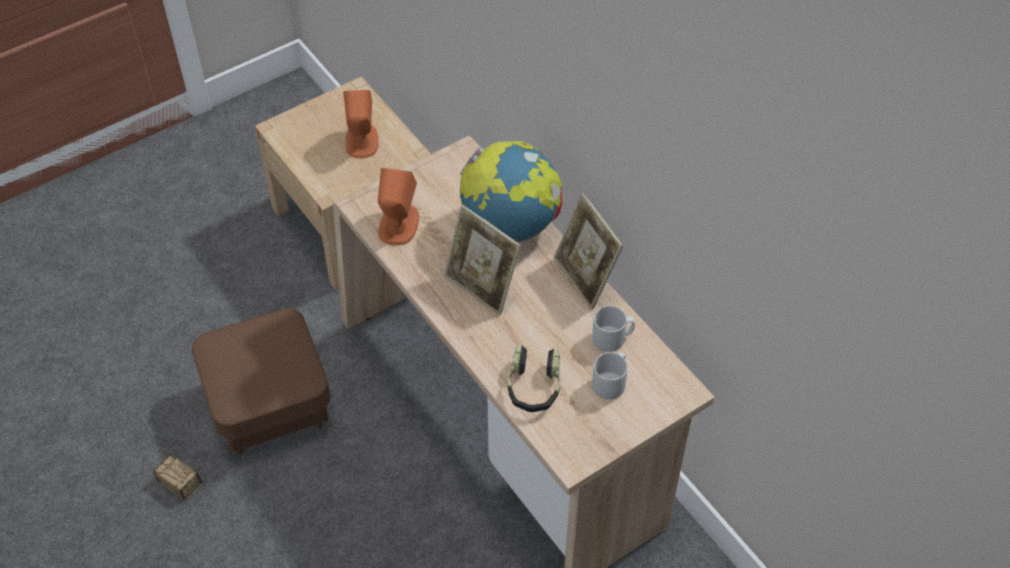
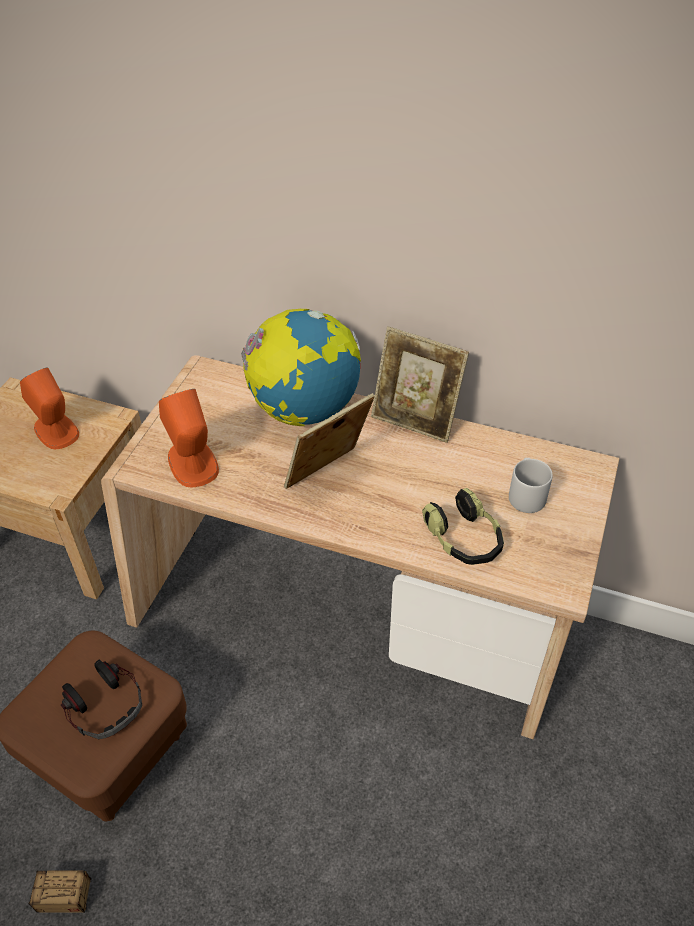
camera: 35 degrees left, 5 degrees down
(268, 368) = (105, 705): none -> headphones
(482, 287) = (328, 477): picture frame -> picture frame turned 135 degrees clockwise
(612, 338) = (489, 457): grey mug -> none

